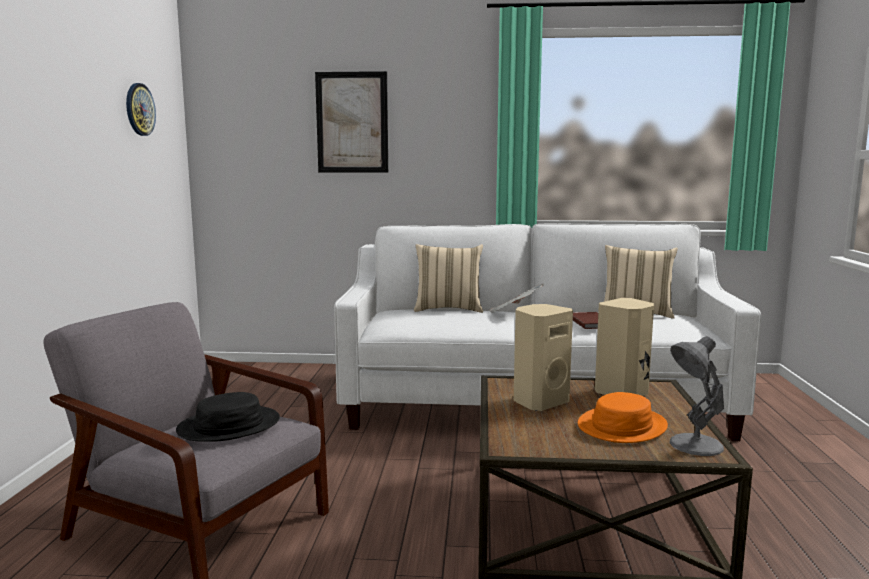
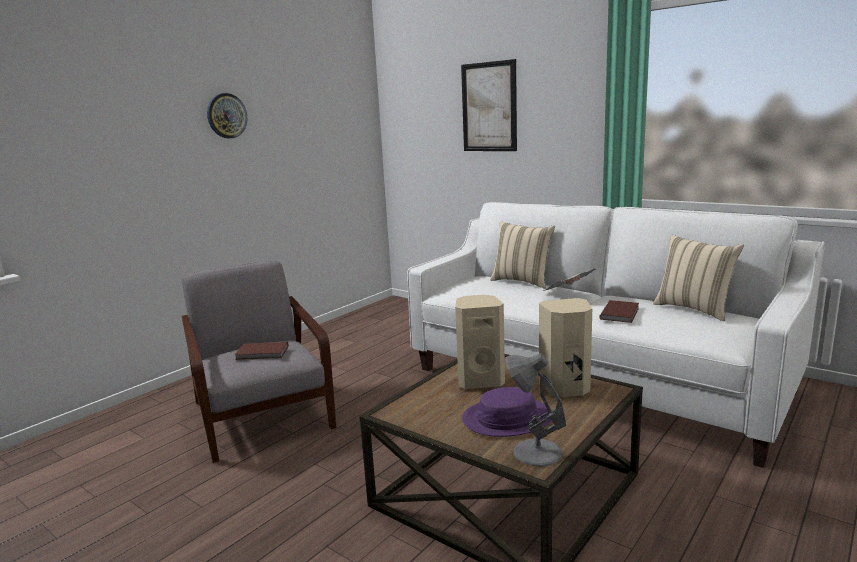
camera: 35 degrees right, 5 degrees up
(139, 109) = (325, 109): wall clock -> wall clock (226, 116)
(229, 426) = (262, 353): black hat -> brown book
(622, 426) = (507, 419): orange hat -> purple hat

